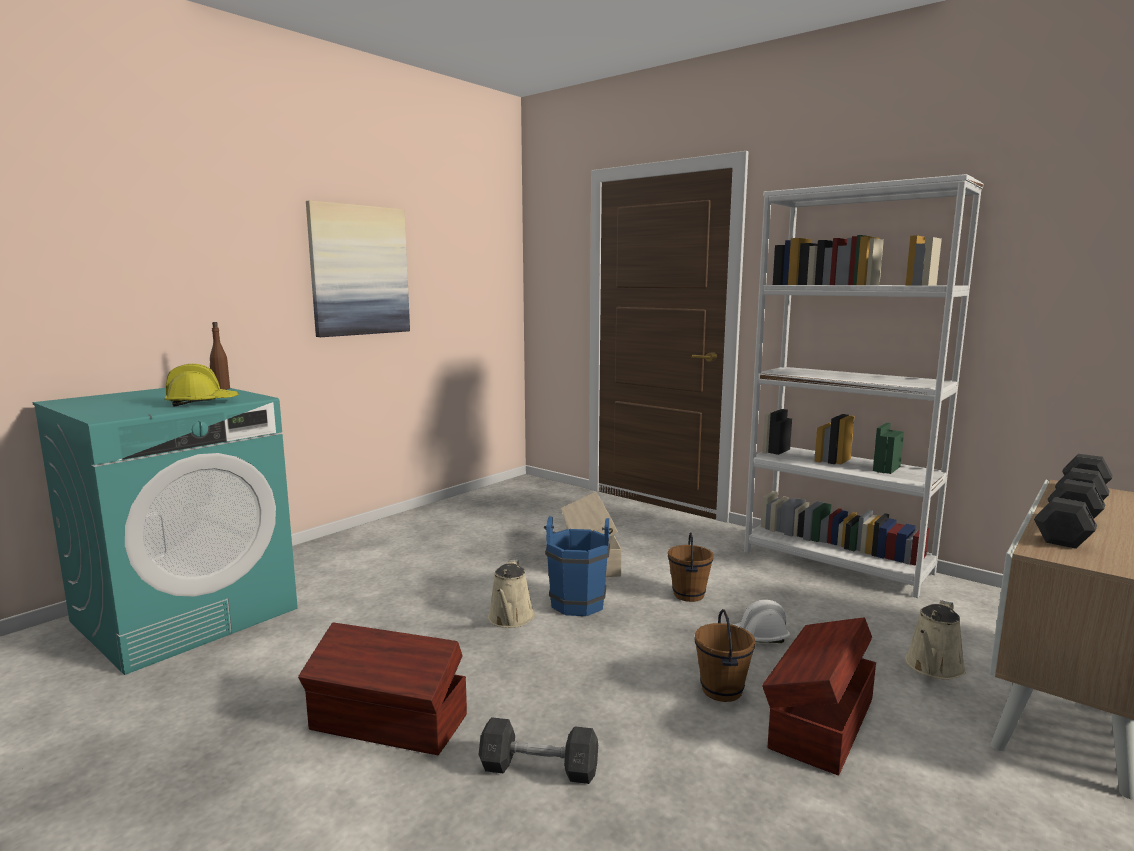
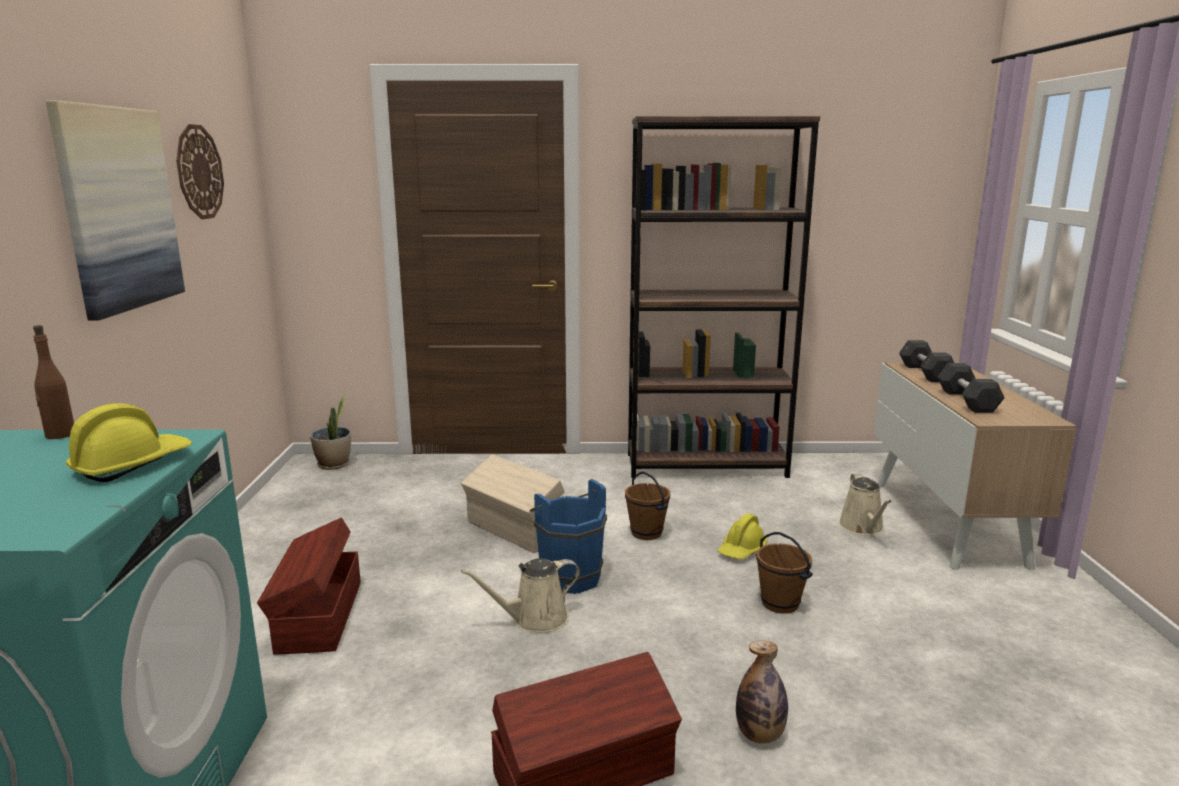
camera: 40 degrees left, 5 degrees up
(447, 252) = (199, 172): none -> wall clock
(510, 619) = (534, 619): beige watering can -> beige watering can turned 105 degrees clockwise
(538, 486) = (334, 465): none -> potted plant
(539, 768) = (760, 735): grey dumbbell -> bottle
(756, 637) = (742, 550): white hard hat -> yellow hard hat
(819, 722) = (862, 598): brown storage box -> brown storage box (317, 617)
(837, 562) = (706, 465): white bookcase -> brown bookcase

